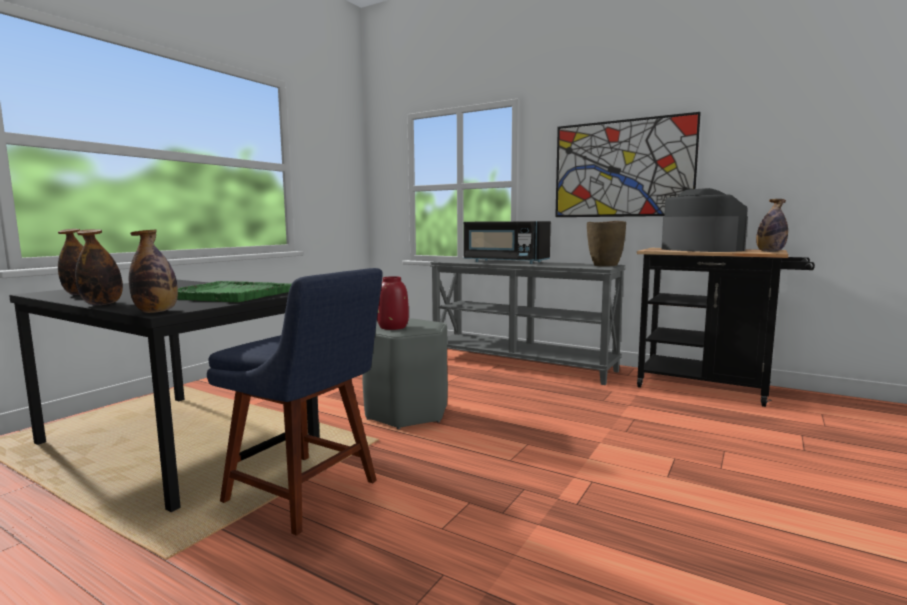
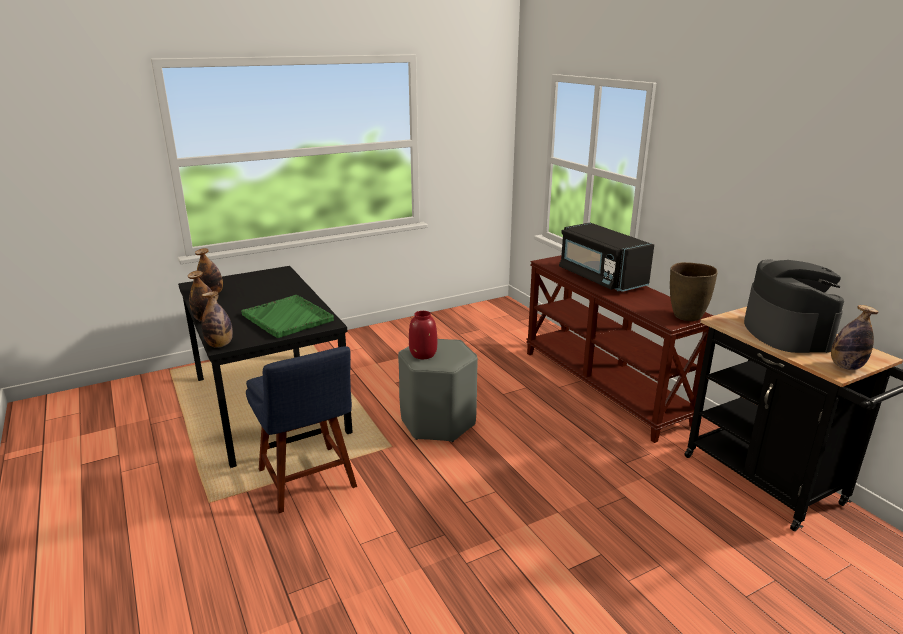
camera: 30 degrees right, 15 degrees up
(522, 364) = (604, 386): grey console table -> brown console table
(622, 169) = (745, 199): picture -> none

